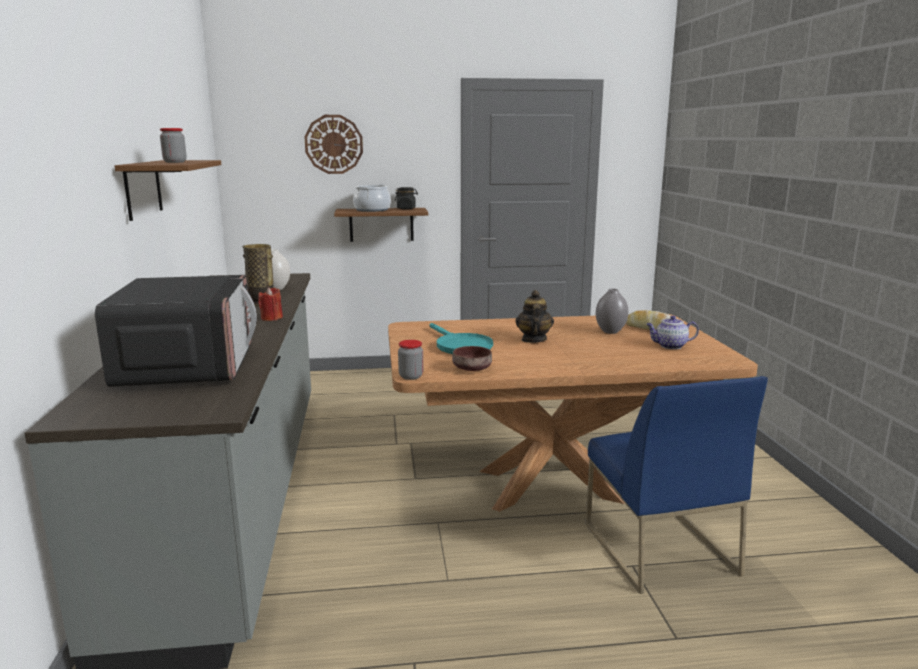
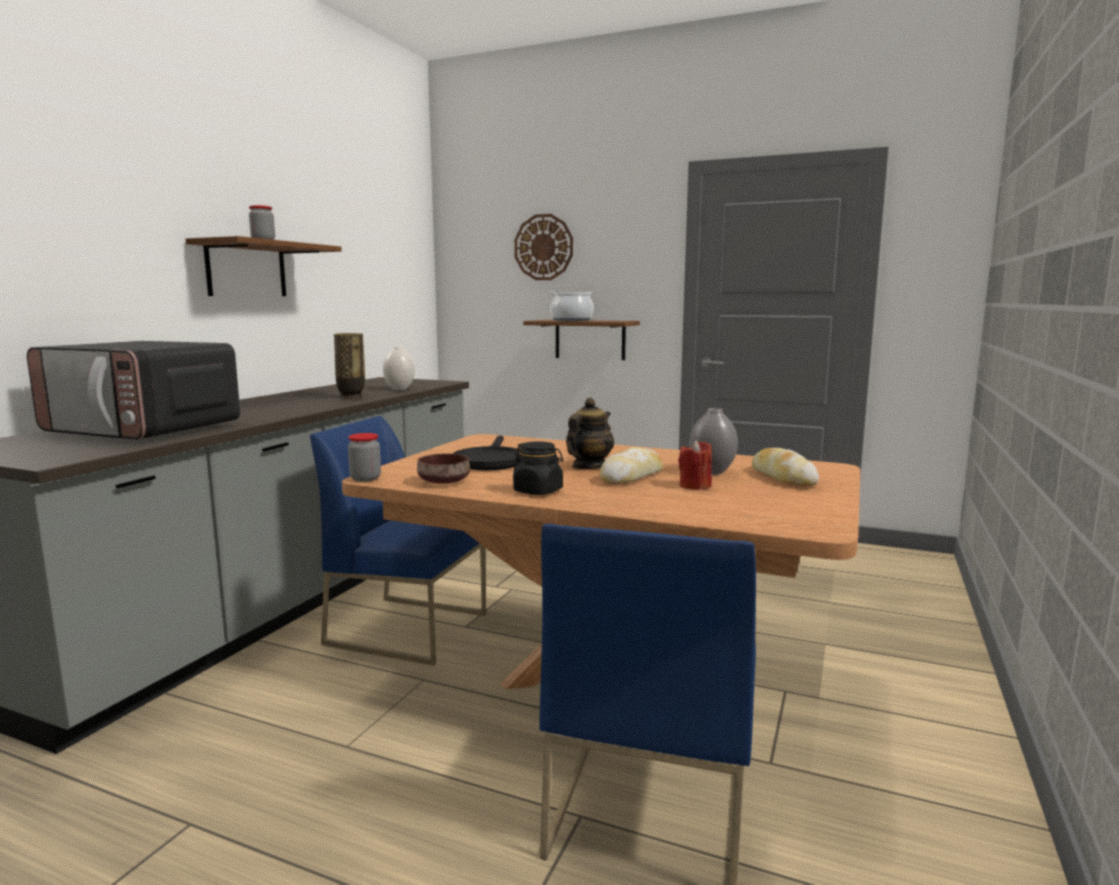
camera: 30 degrees right, 5 degrees down
(188, 366) = (144, 429): microwave -> microwave turned 90 degrees clockwise
(271, 318) = (322, 407): red candle -> red candle (695, 486)
(375, 491) = (409, 628): none -> blue chair
(406, 209) = (612, 320): black jar -> black jar (538, 491)
(460, 345) = (490, 460): turquoise frying pan -> black frying pan
(574, 343) = (632, 476): none -> bread
(670, 346) = (760, 498): teapot -> none

